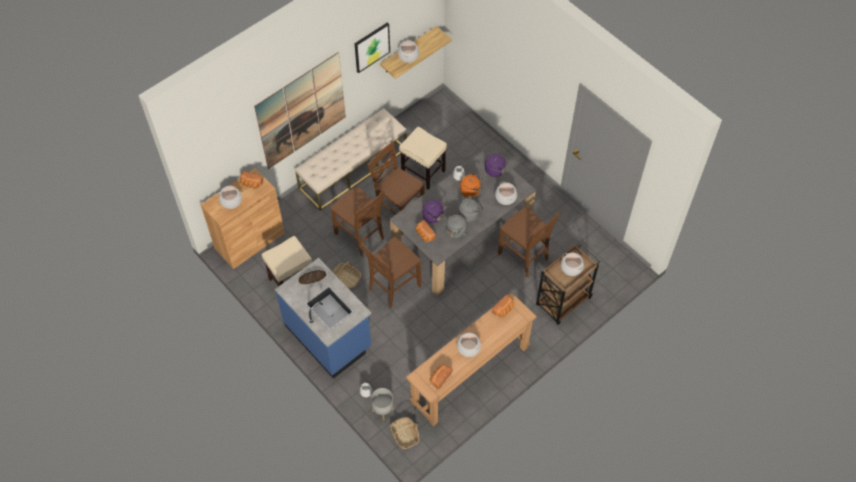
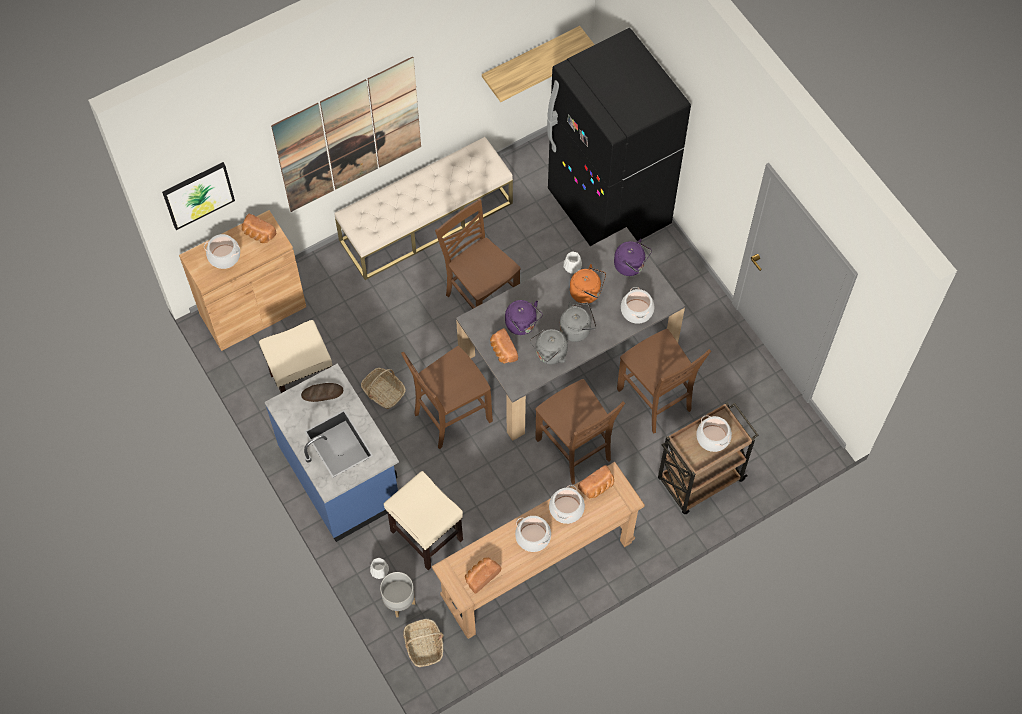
camera: 10 degrees right, 5 degrees up
(360, 237) = (417, 330): brown chair -> brown chair (575, 450)
(371, 47) = (469, 51): picture -> picture (198, 194)
(408, 56) = (527, 69): cooking pot -> cooking pot (566, 509)
(422, 171) = (529, 242): beige stool -> beige stool (425, 535)
(469, 144) = (609, 209): none -> black fridge

